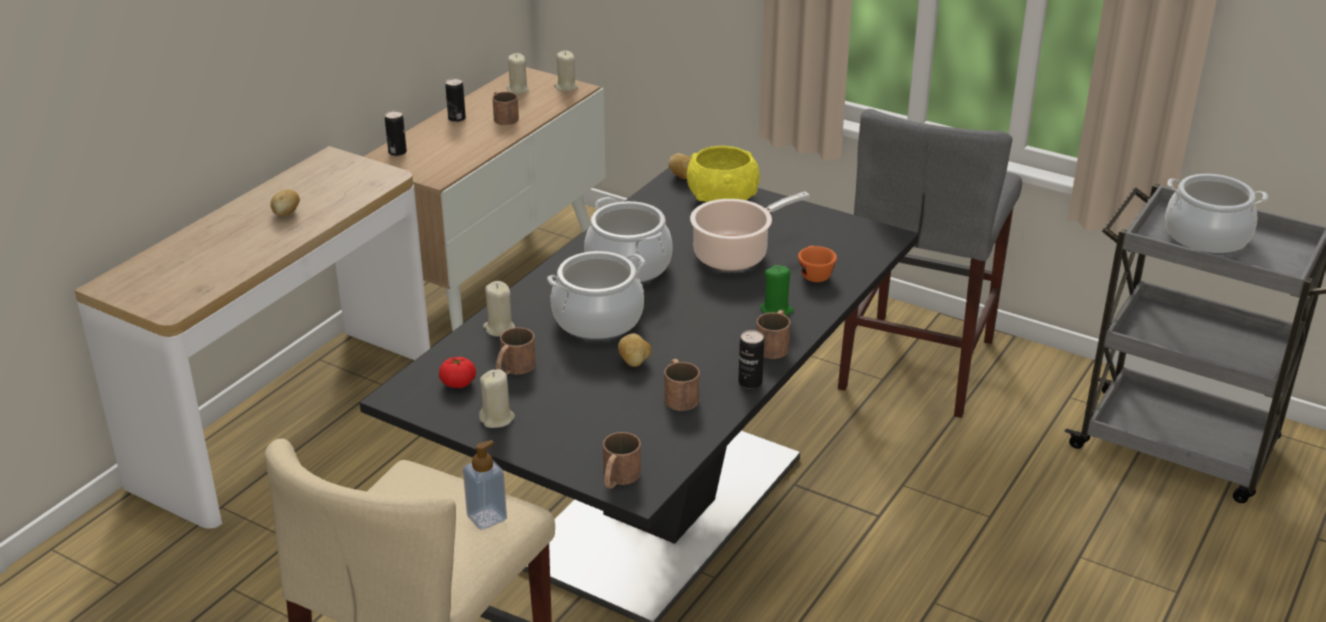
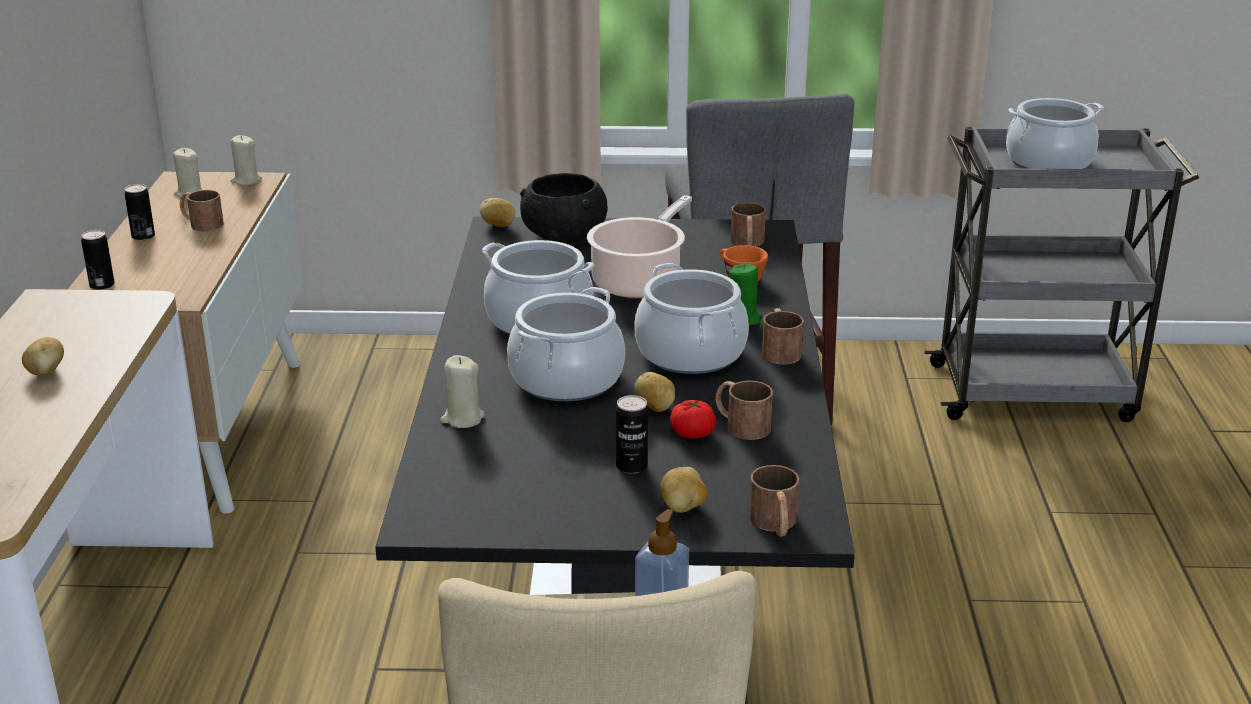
camera: 30 degrees left, 5 degrees down
(458, 383) = (478, 488): tomato -> tomato (692, 434)
(497, 418) = (568, 509): beige candle -> none
(513, 369) = (527, 454): brown mug -> brown mug (747, 244)
(571, 443) = (683, 507): none -> potato
(706, 326) = (690, 353): none -> cooking pot
(722, 198) = (564, 235): yellow bowl -> black bowl
(750, 382) = (797, 391): can -> can (631, 466)

